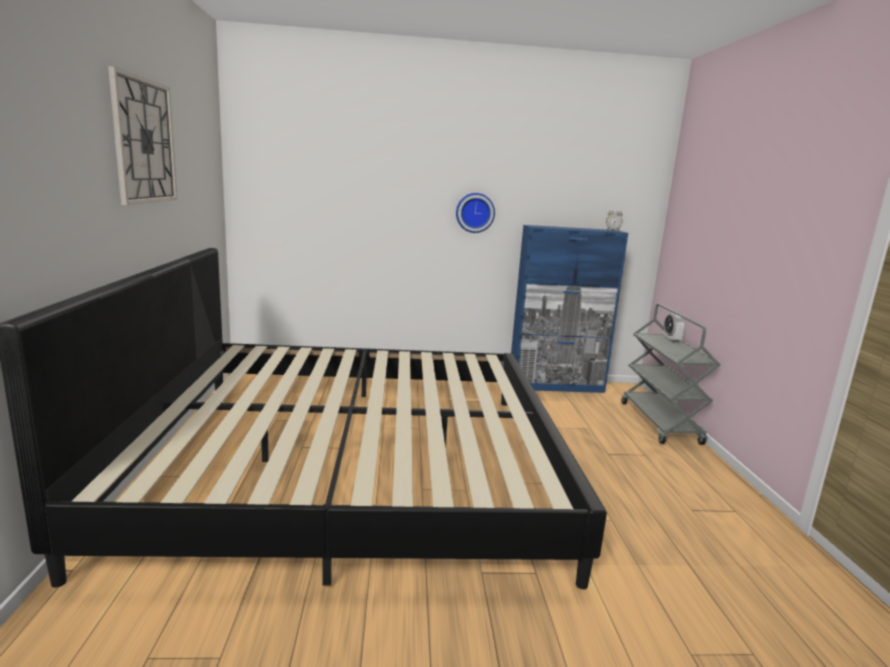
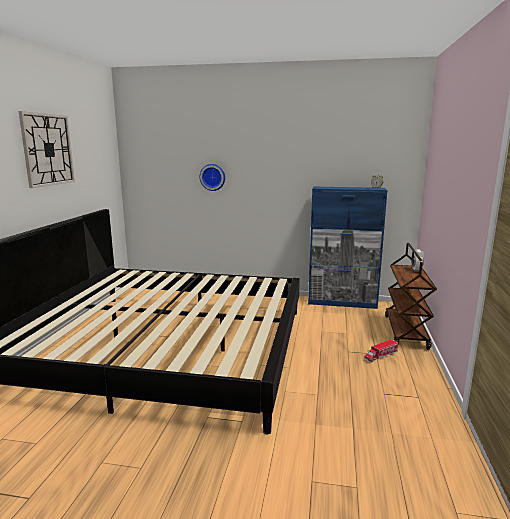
camera: 15 degrees right, 0 degrees up
(475, 212) = (278, 179): wall clock -> wall clock (213, 177)
(652, 457) = (380, 355): none -> toy truck
(660, 423) = (406, 332): grey cart -> brown cart

